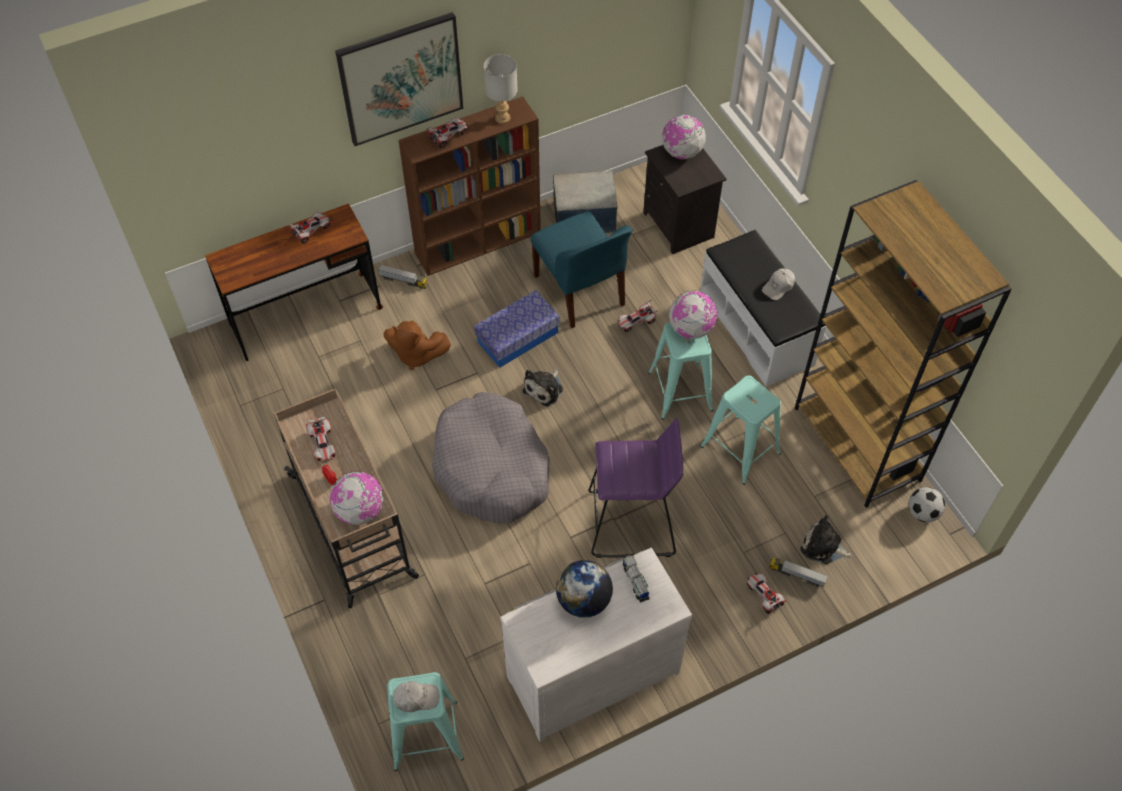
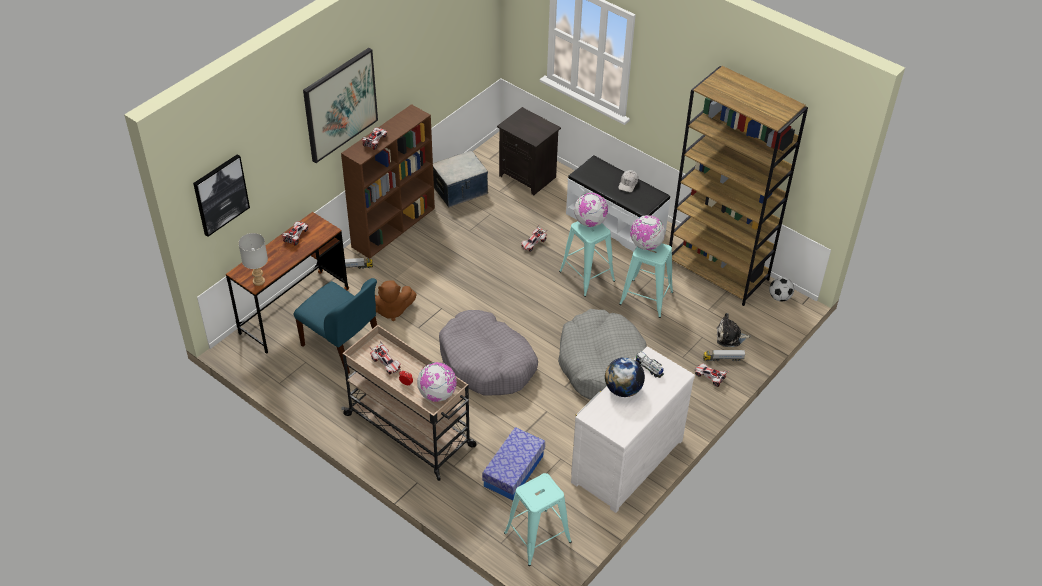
camera: 25 degrees left, 10 degrees down
(196, 160) = (220, 194): none -> picture
(416, 698) = (540, 492): white cap -> none
(502, 118) = (405, 120): grey table lamp -> grey table lamp (258, 281)
(518, 337) = (457, 277): storage box -> storage box (513, 471)
(545, 389) = (495, 303): plush toy -> none
(580, 292) = (484, 236): blue chair -> blue chair (342, 346)
(632, 523) = (601, 364): purple stool -> grey dog bed
(681, 152) = (522, 120): globe -> globe (646, 245)

